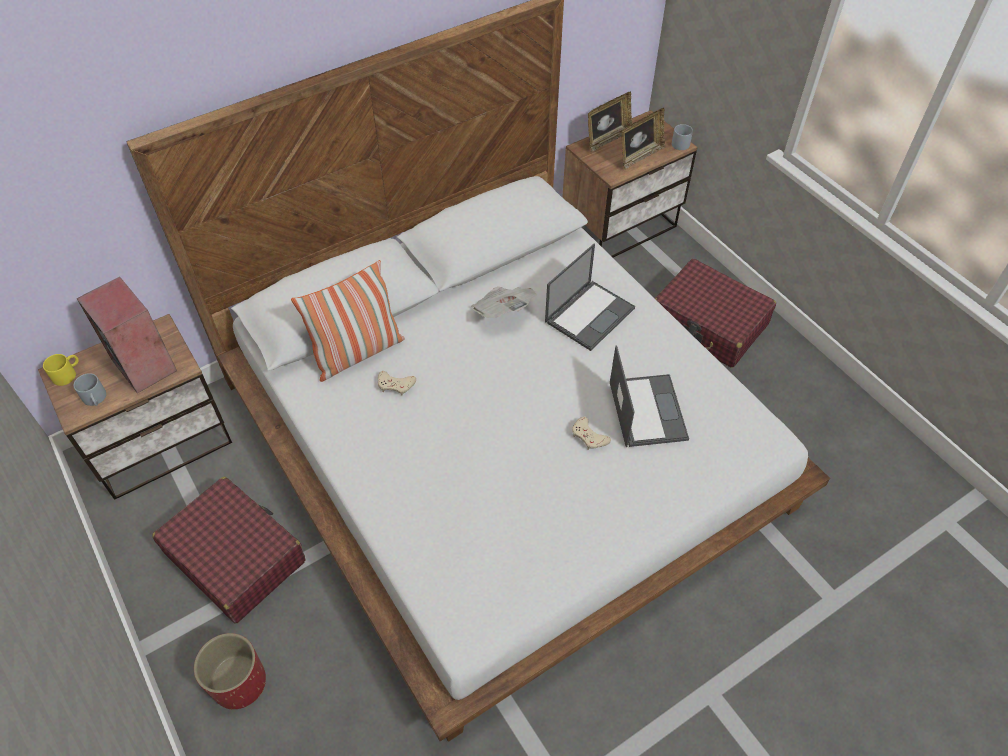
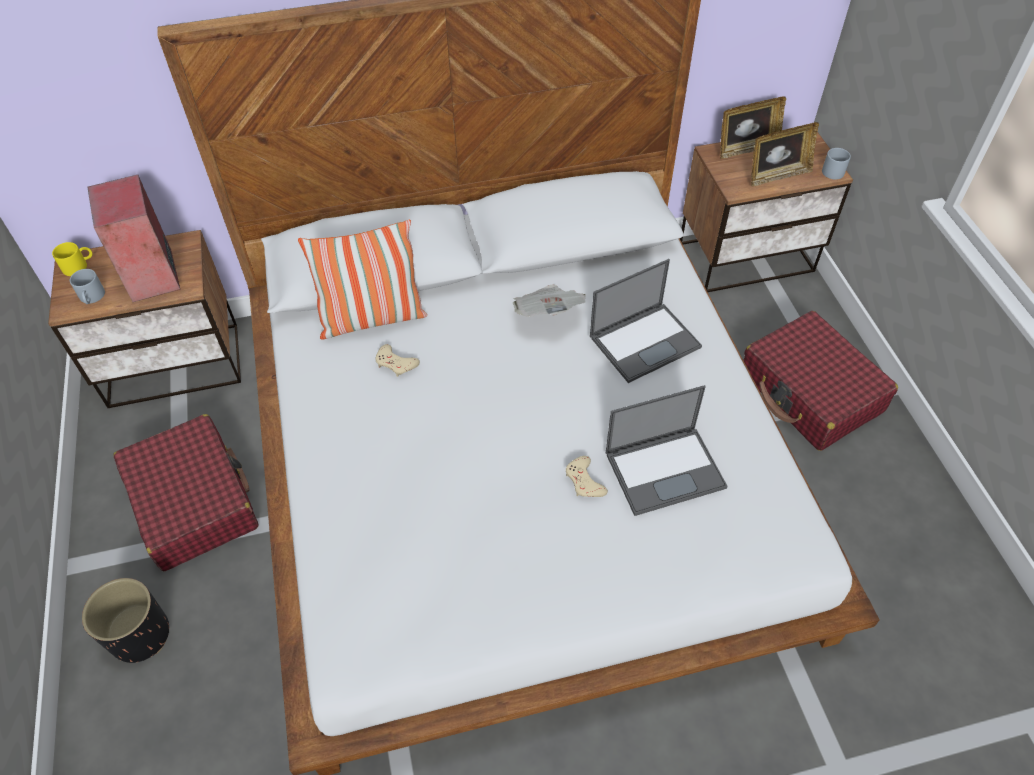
camera: 20 degrees right, 0 degrees up
(239, 683) = (141, 635): red planter -> black planter
(647, 410) = (666, 469): laptop -> laptop turned 60 degrees clockwise

